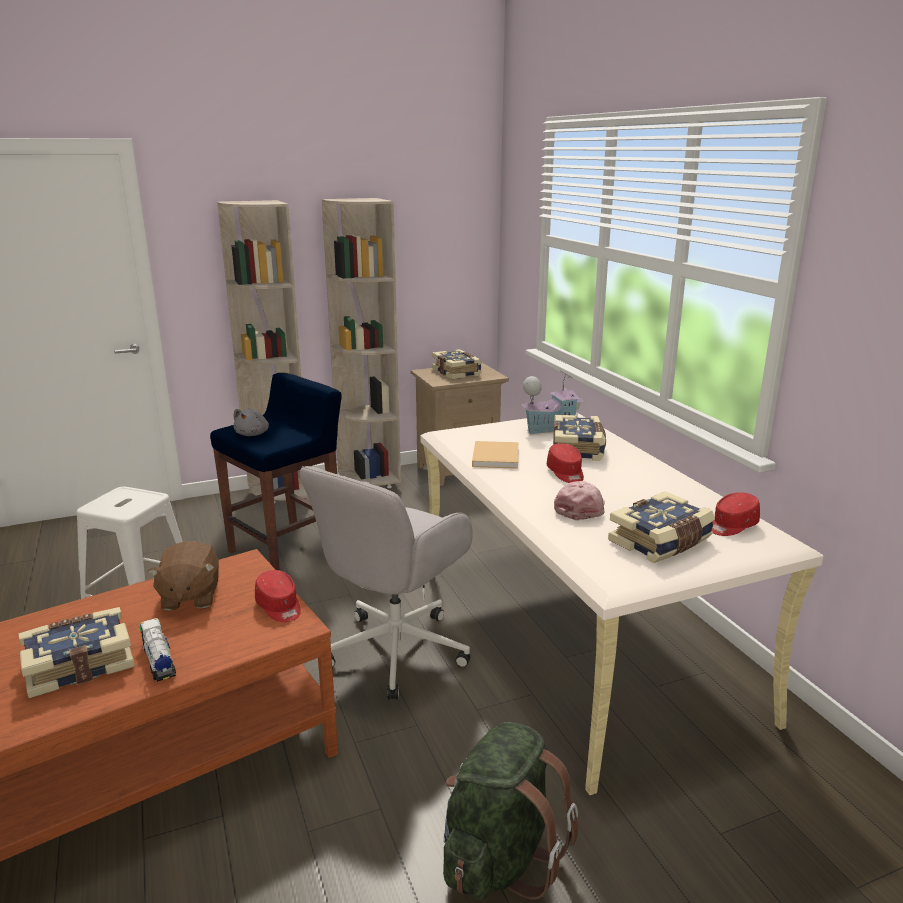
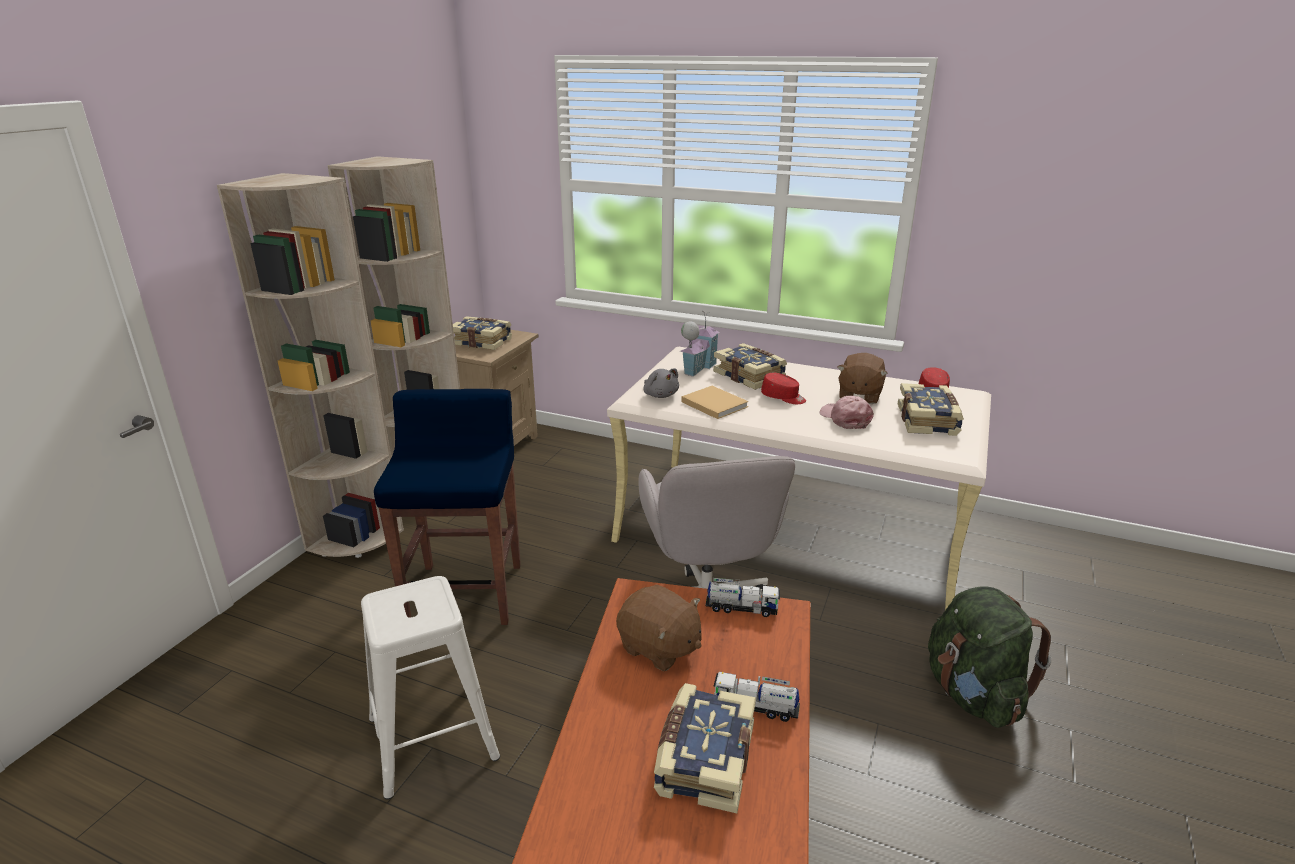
camera: 45 degrees left, 5 degrees up
(253, 434) = (437, 471): grey plush toy -> grey plush toy (660, 395)
(279, 607) = (741, 608): red cap -> toy truck
(644, 497) = (859, 395): none -> brown plush toy

